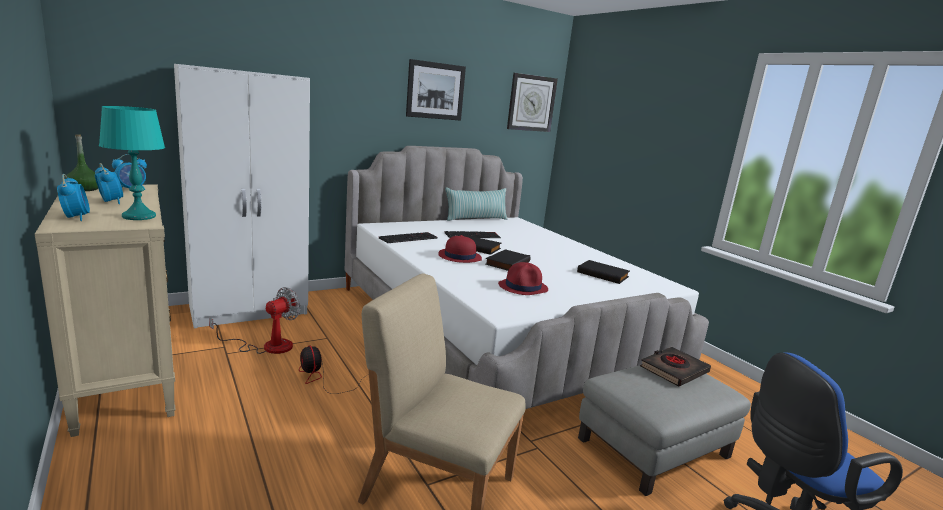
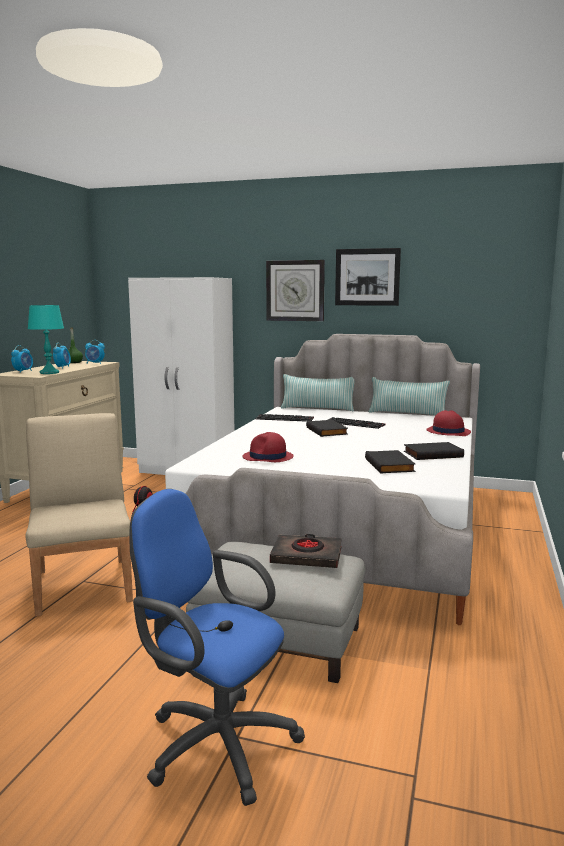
camera: 50 degrees right, 5 degrees down
(267, 346) = (155, 491): fan -> none
(401, 222) = (317, 409): none -> pillow
(459, 257) = (285, 434): red hat -> red hat (448, 431)
(506, 263) = (315, 443): black book -> black book (433, 454)
(531, 103) = (500, 279): wall clock -> wall clock (295, 290)

